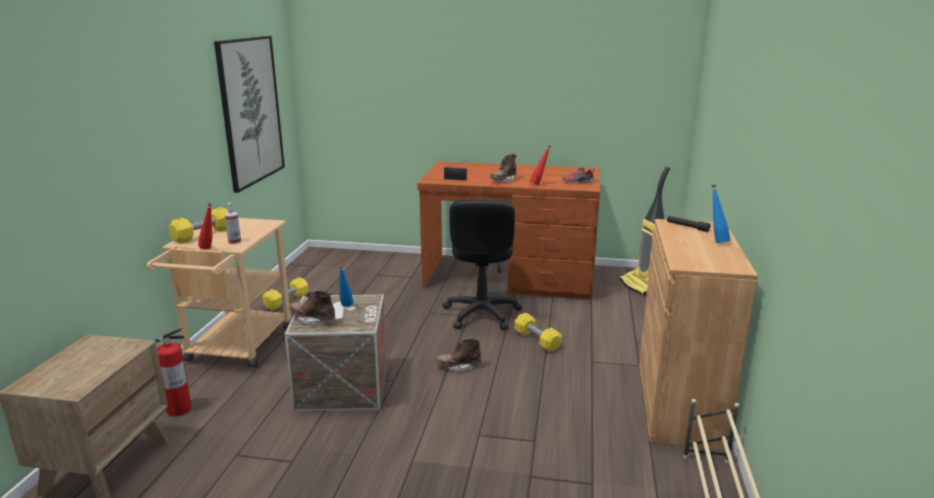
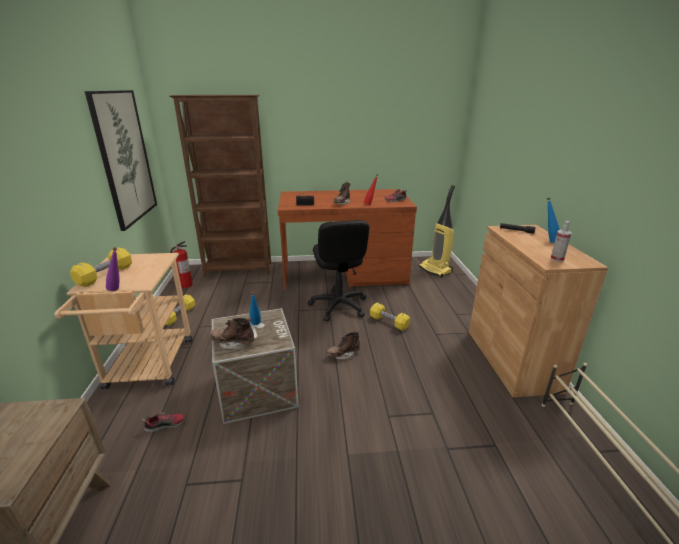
camera: 15 degrees left, 5 degrees up
(178, 409) = (110, 444): fire extinguisher -> fire extinguisher (185, 285)
(209, 249) = (118, 290): red bottle -> purple bottle
(234, 242) = (140, 279): spray bottle -> spray bottle (557, 259)
(236, 402) = (166, 425): none -> shoe
(377, 259) = (239, 270): none -> brown bookcase

